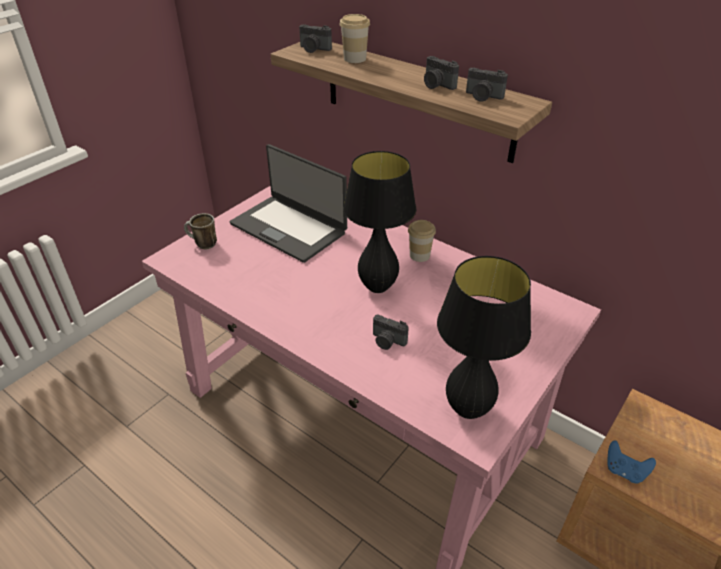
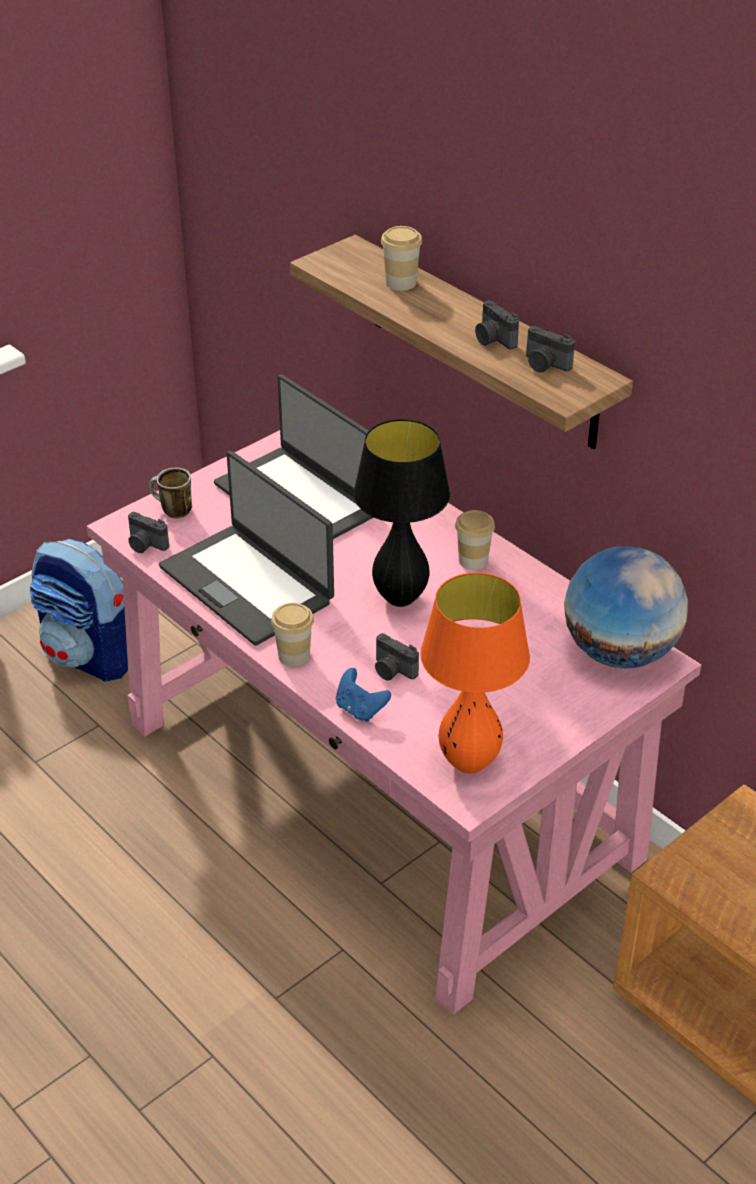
camera: 10 degrees right, 0 degrees up
(158, 347) = (91, 655): none -> backpack
(266, 289) = (247, 584): none -> laptop
(311, 339) = (294, 655): none -> cup
(314, 49) = (350, 260): camera -> camera (145, 545)
(468, 409) = (469, 763): black table lamp -> orange table lamp
(542, 307) = (619, 652): none -> globe
(624, 471) = (683, 880): blue game controller -> blue game controller (360, 709)

